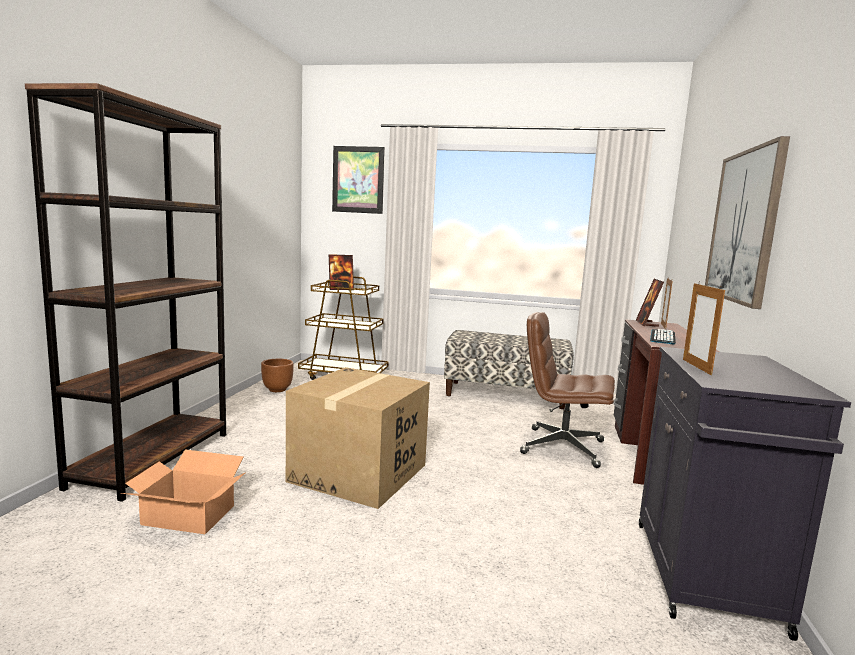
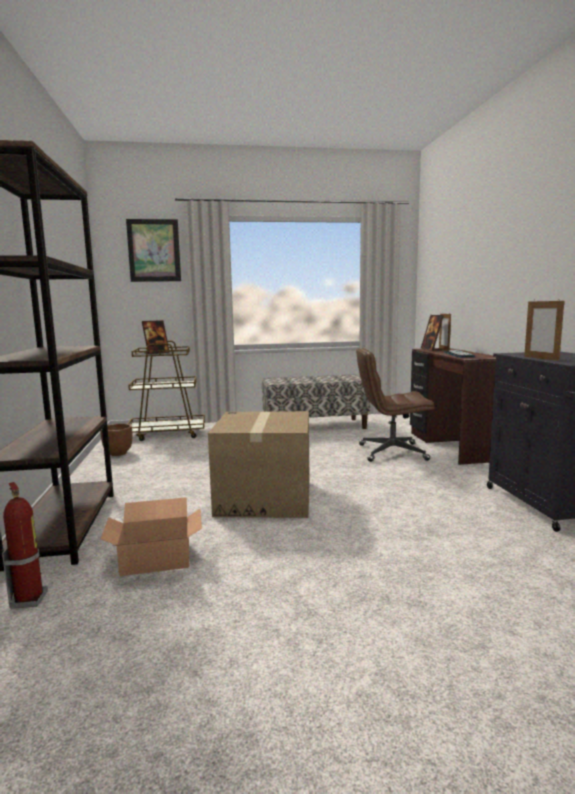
camera: 20 degrees left, 0 degrees up
(51, 527) = (29, 599): none -> fire extinguisher
(744, 226) = (511, 266): picture -> none

